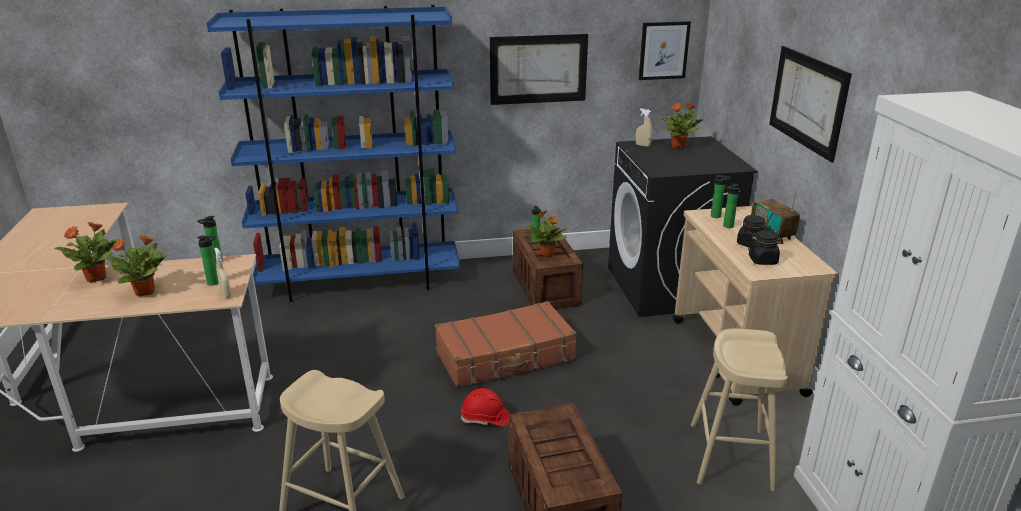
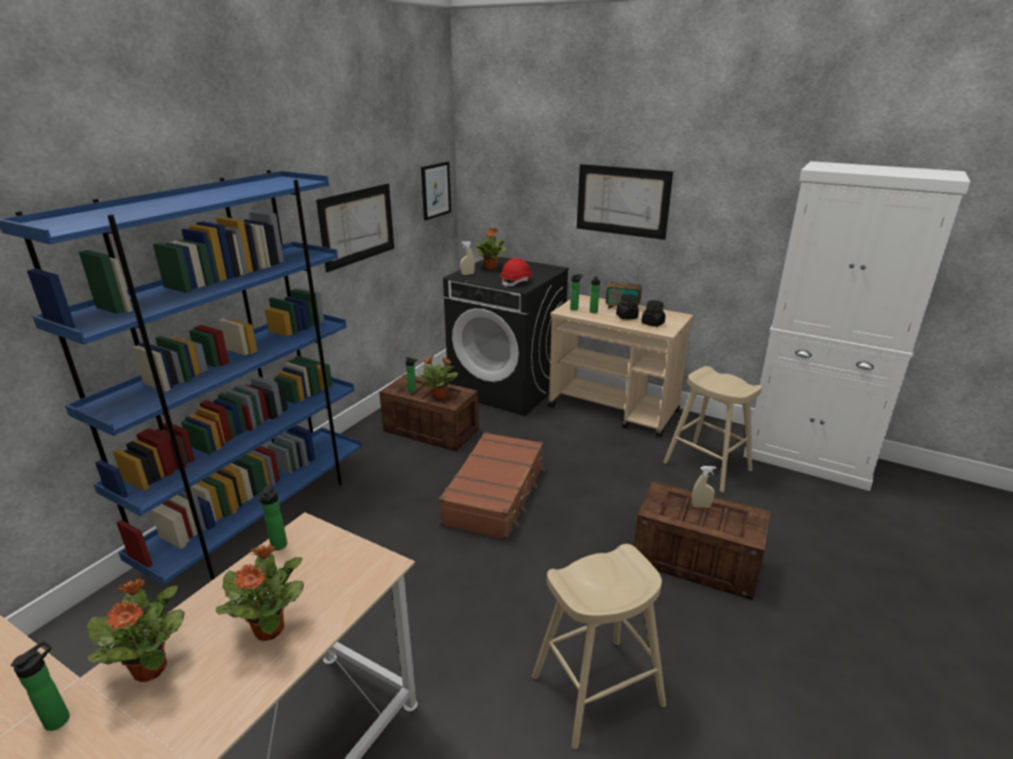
camera: 50 degrees left, 0 degrees up
(215, 282) = (332, 562): bottle -> bottle (61, 718)
(226, 295) = (375, 564): beige spray bottle -> beige spray bottle (701, 506)
(485, 419) = (562, 545): red hard hat -> red hard hat (517, 282)

